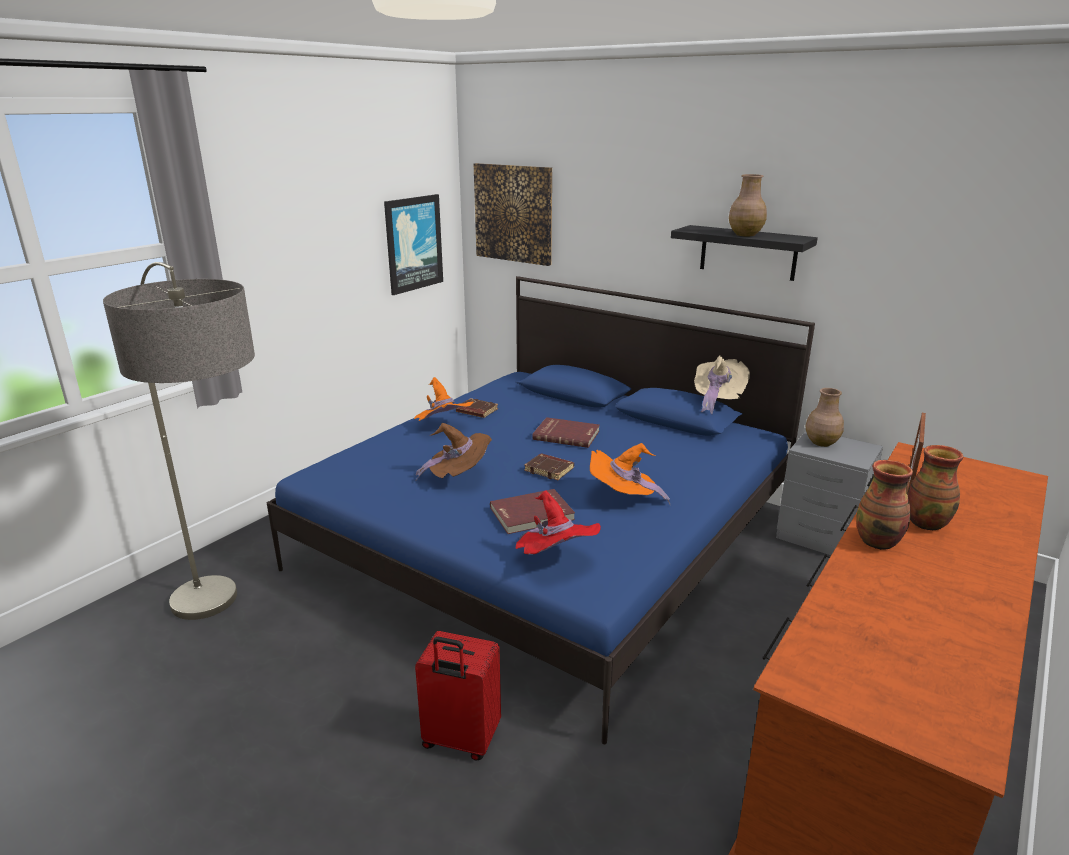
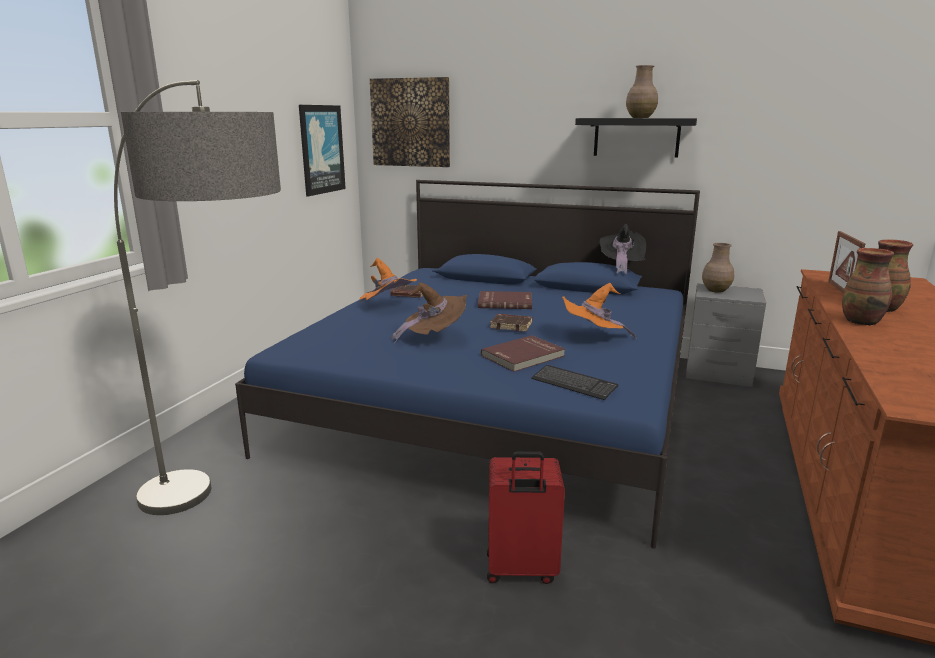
camera: 15 degrees left, 5 degrees down
(555, 560) = (574, 384): red hat -> keyboard
(717, 400) = (621, 266): beige hat -> black hat

